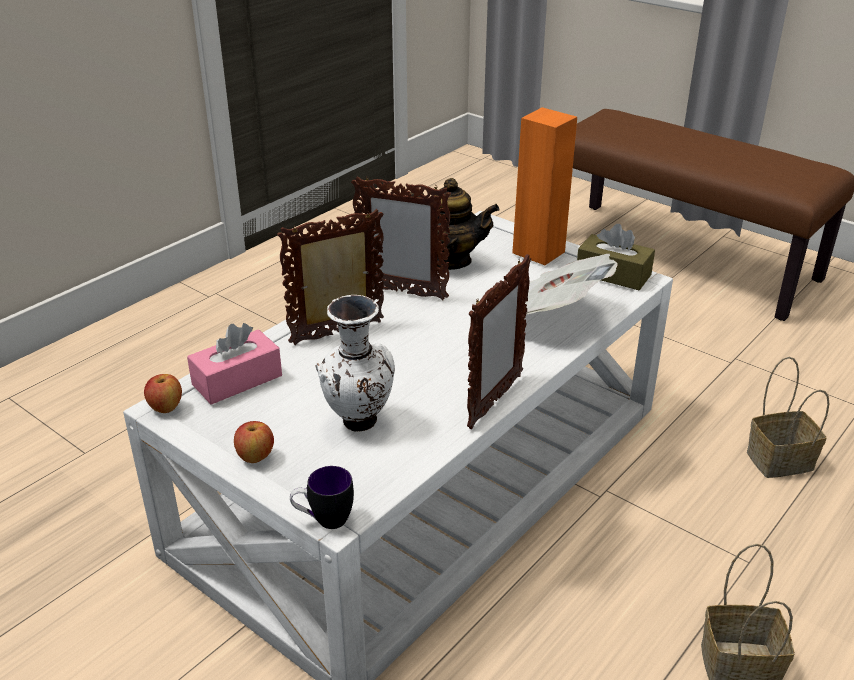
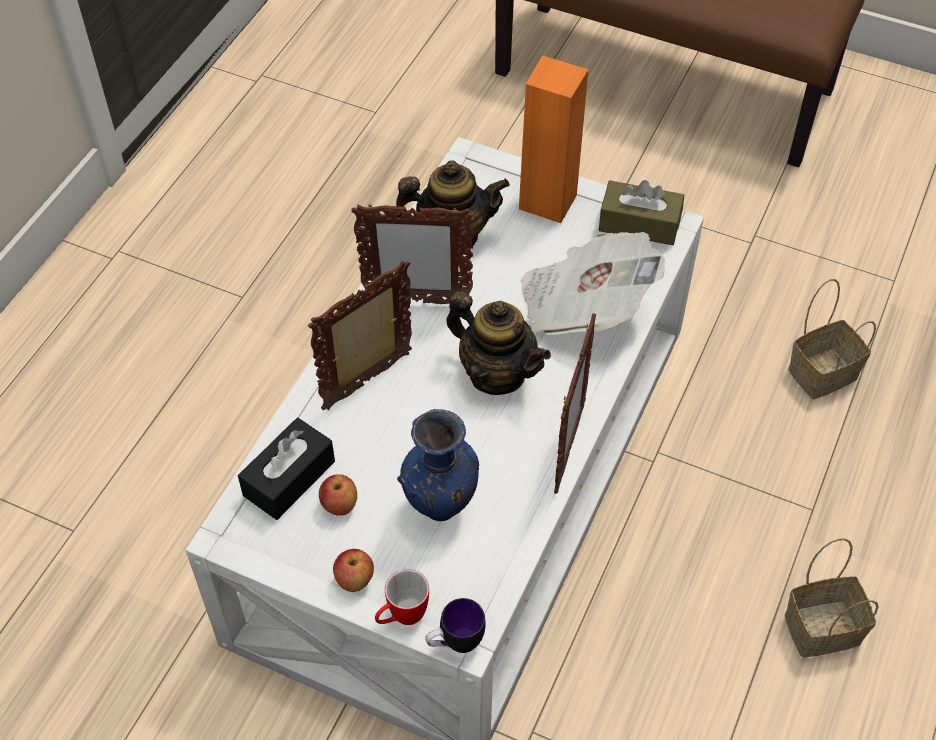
camera: 15 degrees left, 20 degrees up
(165, 408) = (230, 535): apple -> apple (339, 505)
(237, 380) = (289, 478): pink tissue box -> black tissue box
(283, 491) = (401, 617): none -> mug
(358, 424) = (440, 510): white vase -> blue vase
(451, 345) = (497, 373): none -> teapot

